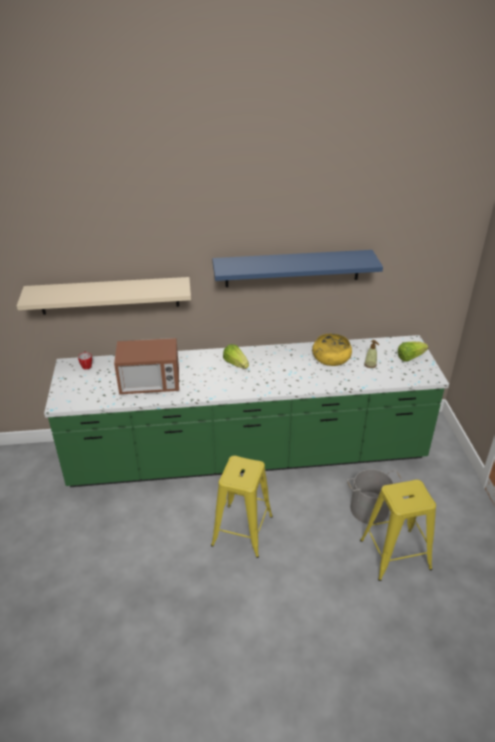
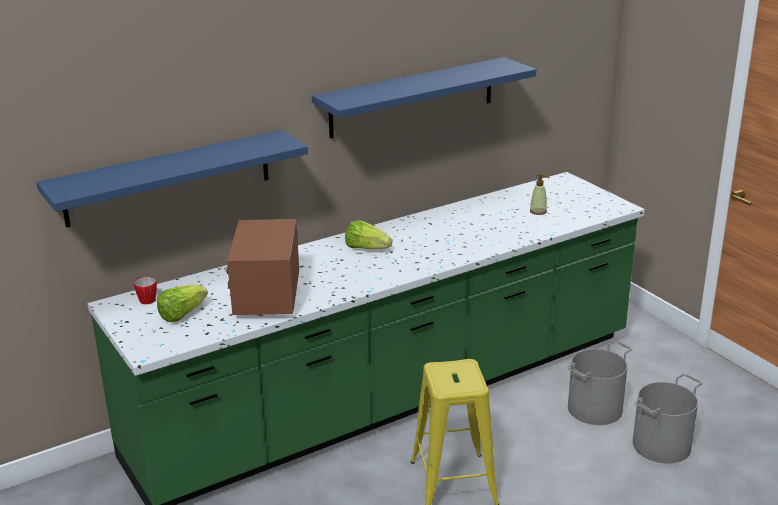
camera: 25 degrees left, 10 degrees down
(109, 295) = (168, 178): beige shelf -> blue shelf
(150, 384) = (266, 297): microwave -> microwave turned 120 degrees clockwise
(331, 358) = (484, 216): yellow bowl -> none
(395, 554) = (662, 445): yellow stool -> grey bucket
(410, 357) = (577, 194): lettuce -> lettuce (182, 314)

